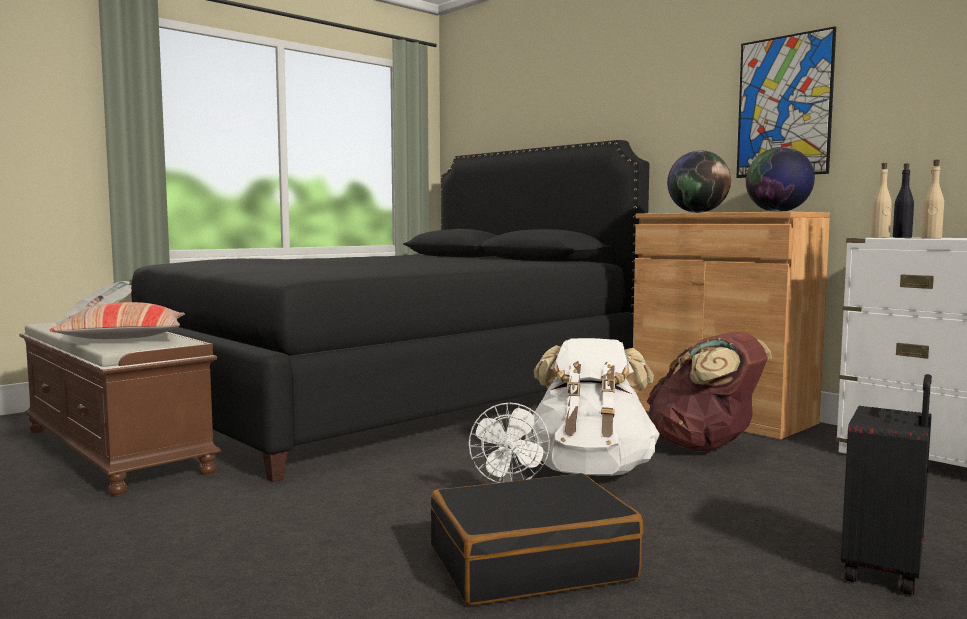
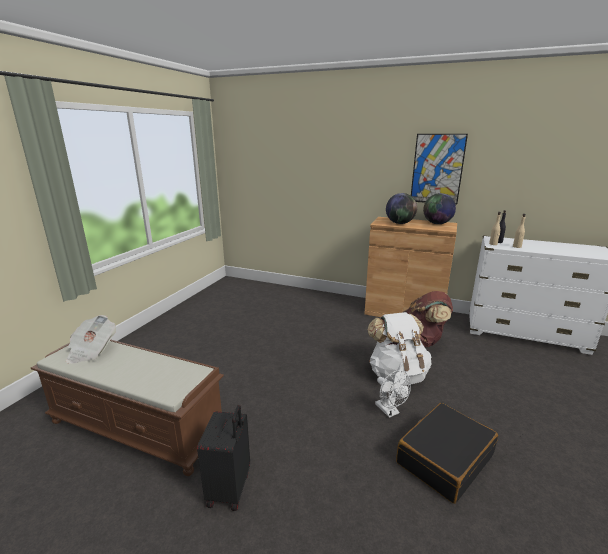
camera: 25 degrees left, 15 degrees up
(123, 338) = (151, 374): pillow -> none
(391, 398) = (245, 329): black bed -> none
(885, 571) = (554, 416): black suitcase -> black suitcase (230, 489)

